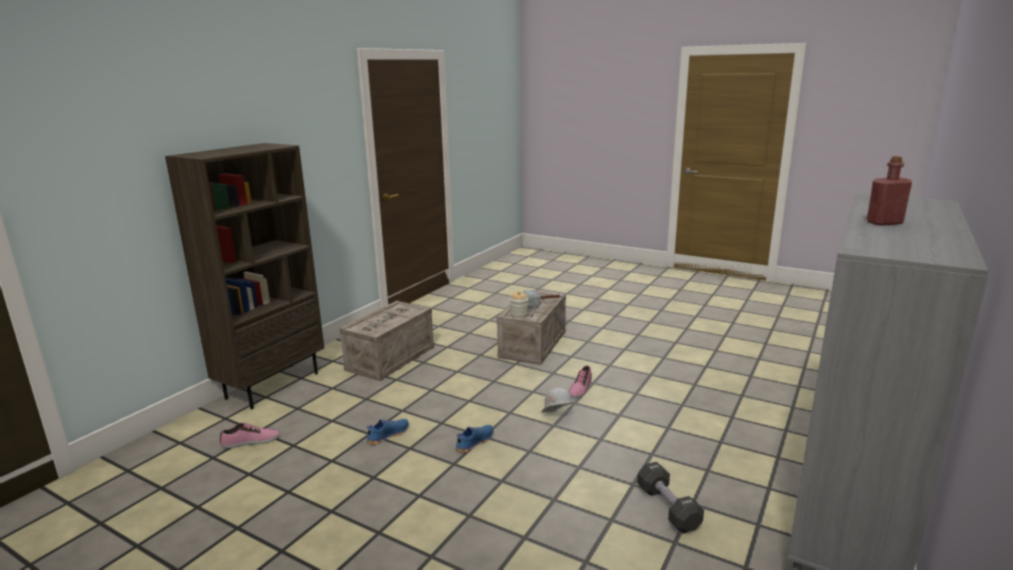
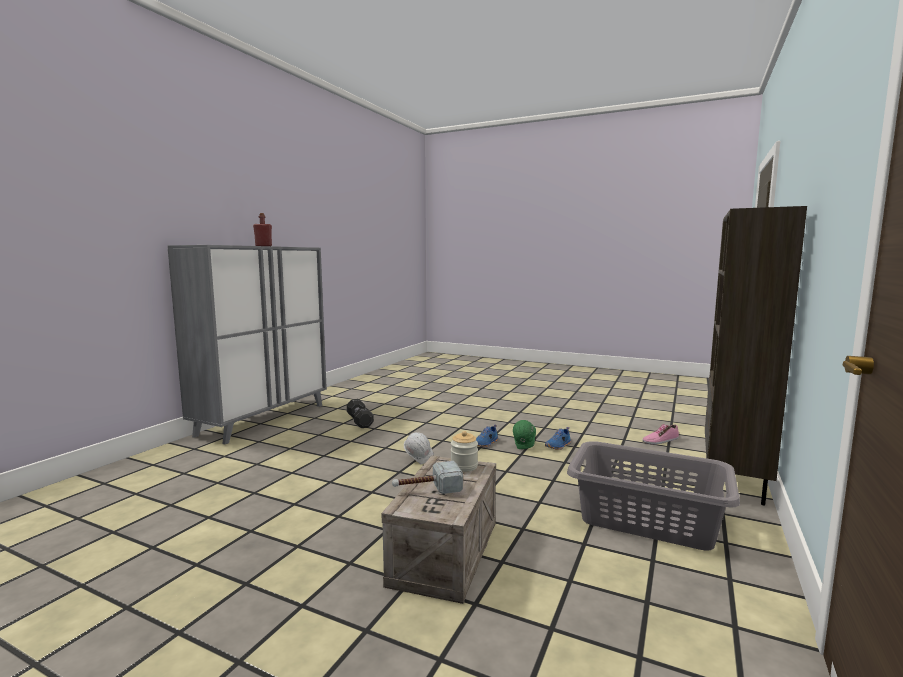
camera: 175 degrees right, 10 degrees down
(391, 358) = (647, 520): crate -> grey laundry basket
(428, 436) = (524, 446): none -> green hard hat
(580, 388) = (388, 485): shoe -> none

